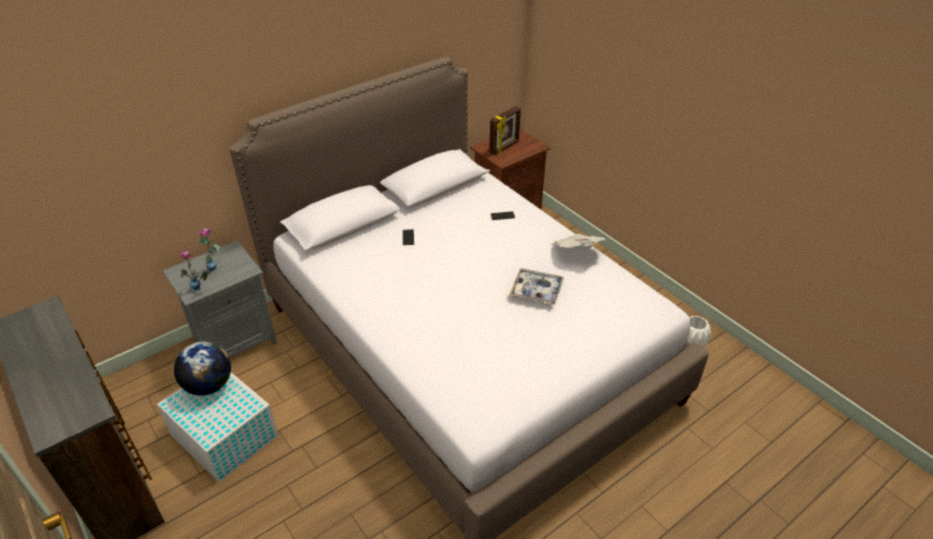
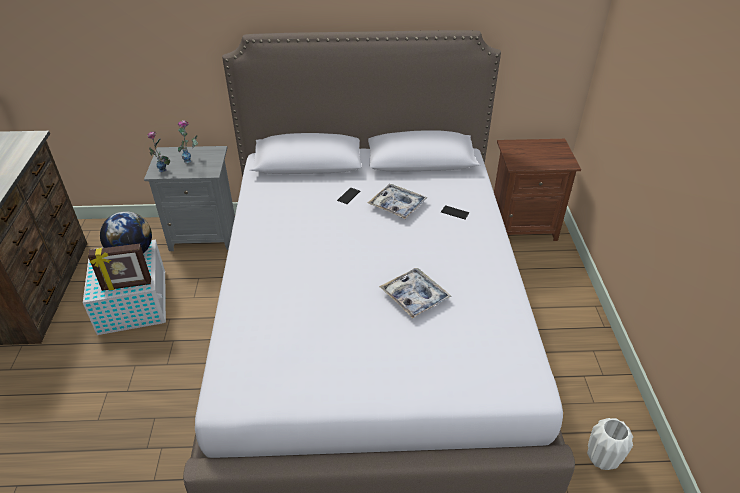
camera: 35 degrees right, 0 degrees up
(454, 229) = (397, 205): none -> tray
(504, 147) = (531, 153): picture frame -> picture frame (126, 285)
(577, 251) = (497, 278): newspaper -> none

